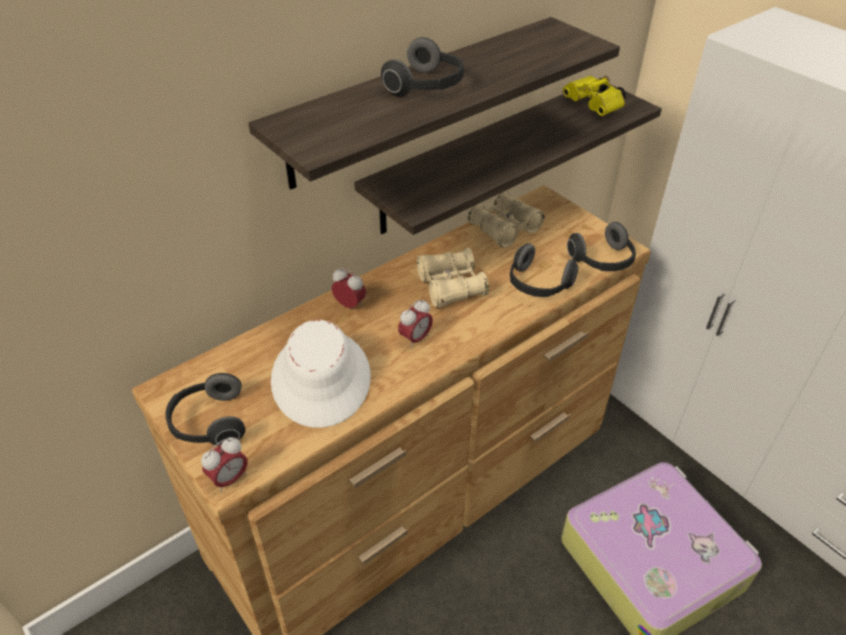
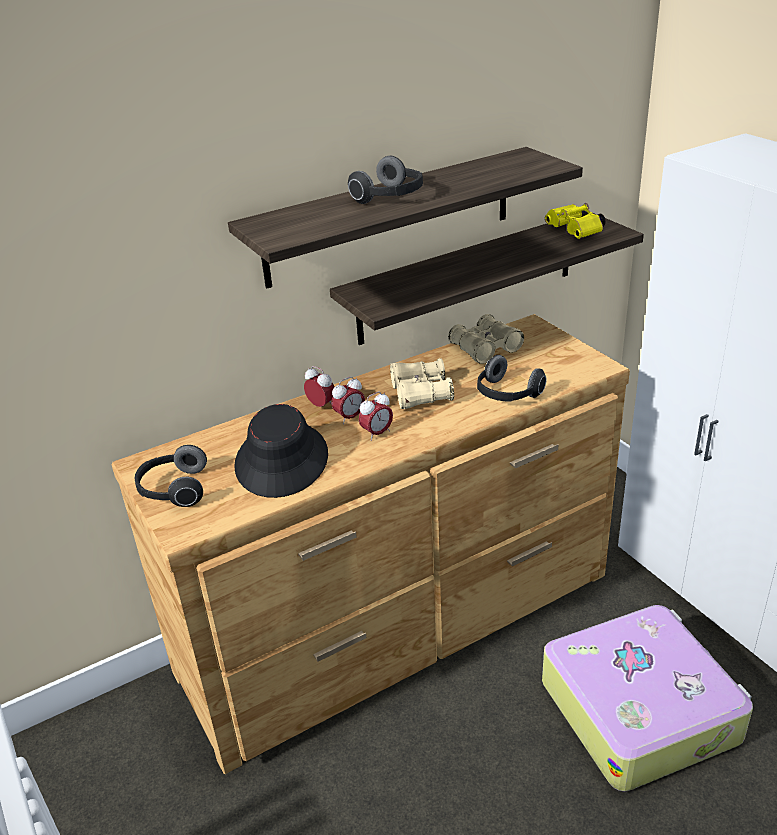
camera: 10 degrees right, 10 degrees down
(229, 479) = (183, 532): alarm clock -> alarm clock (350, 417)
(321, 378) = (282, 460): white hat -> black hat
(603, 261) = (577, 377): headphones -> none

